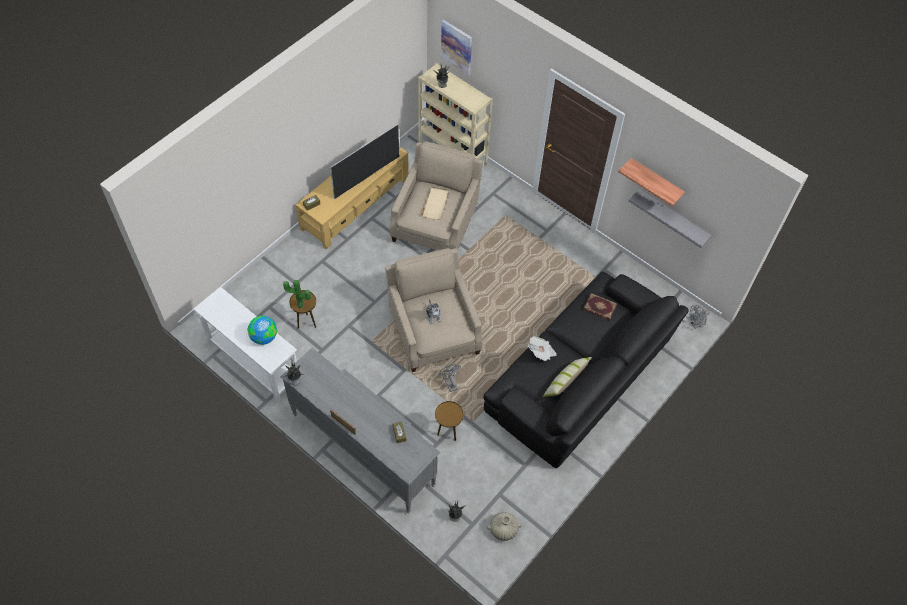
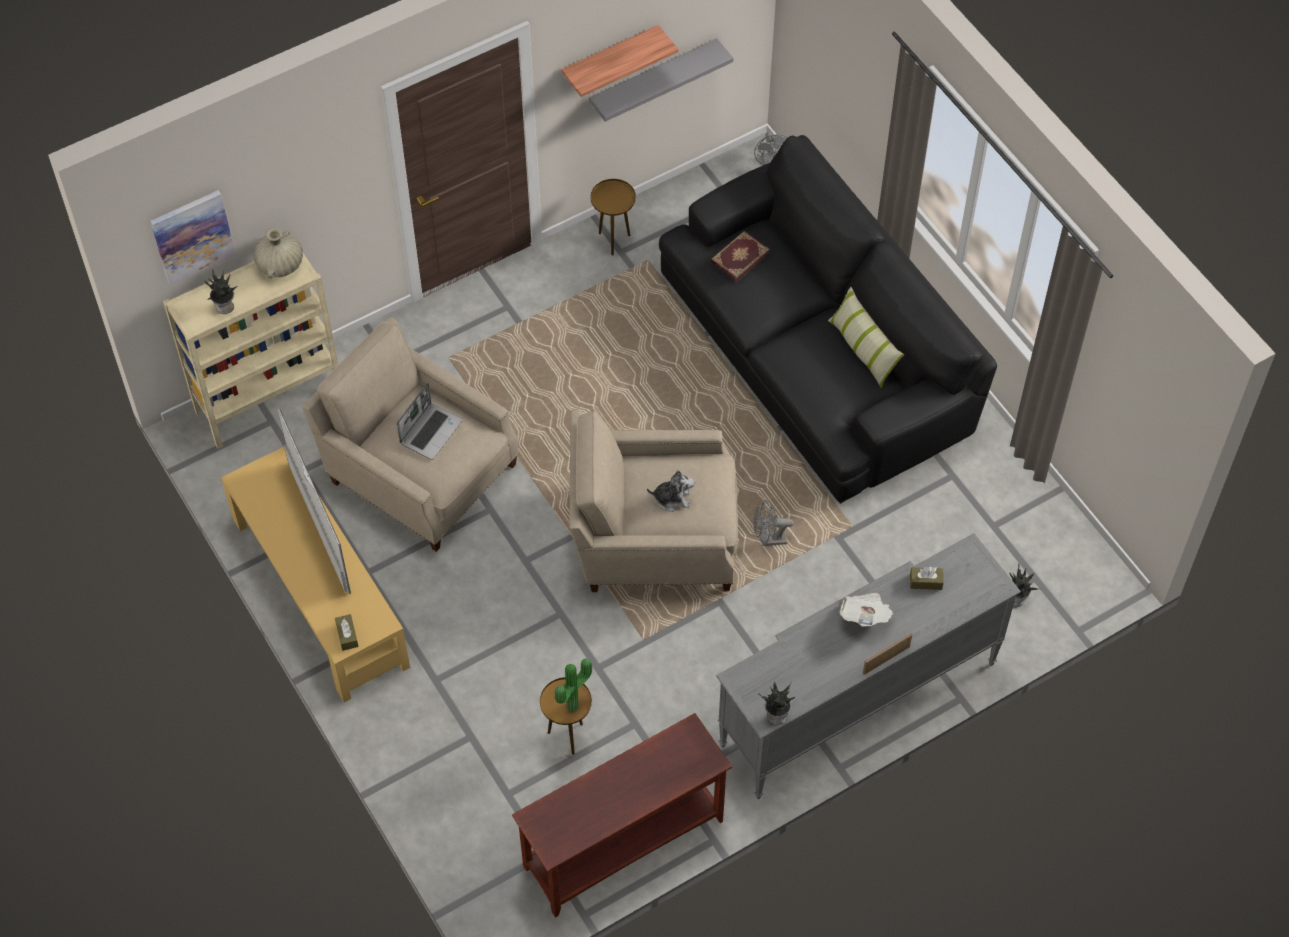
camera: 70 degrees left, 0 degrees up
(254, 362) = (623, 844): white console table -> brown console table
(264, 337) = (652, 761): globe -> none
(435, 204) = (431, 431): beige tray -> laptop
(448, 433) = (863, 568): brown side table -> brown side table (613, 241)
(503, 529) = (1054, 538): beige vase -> beige vase (280, 265)
(541, 352) = (799, 363): newspaper -> newspaper (865, 616)

